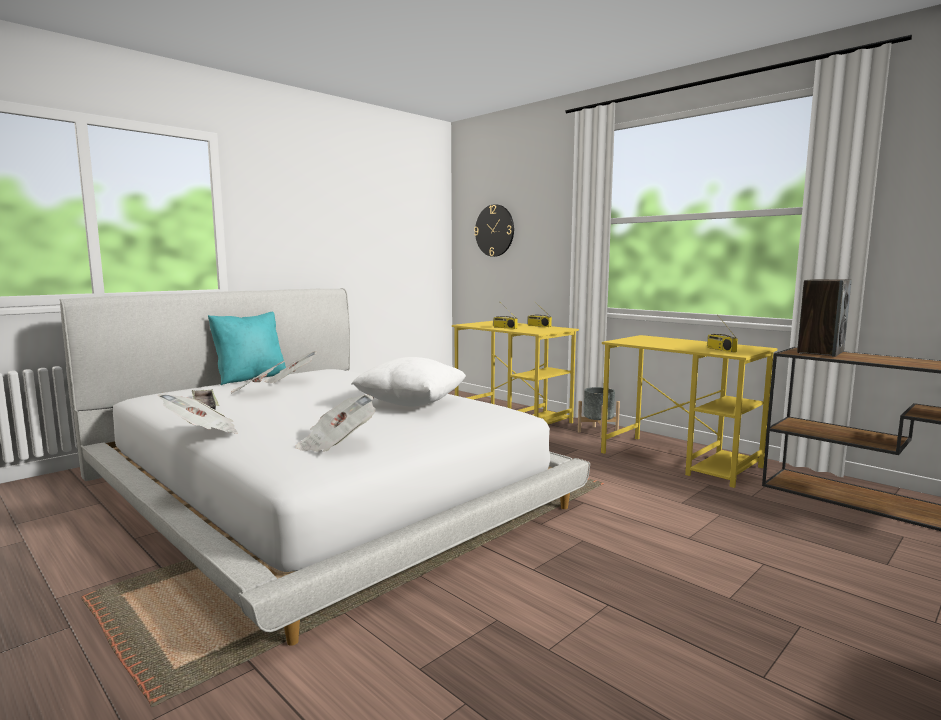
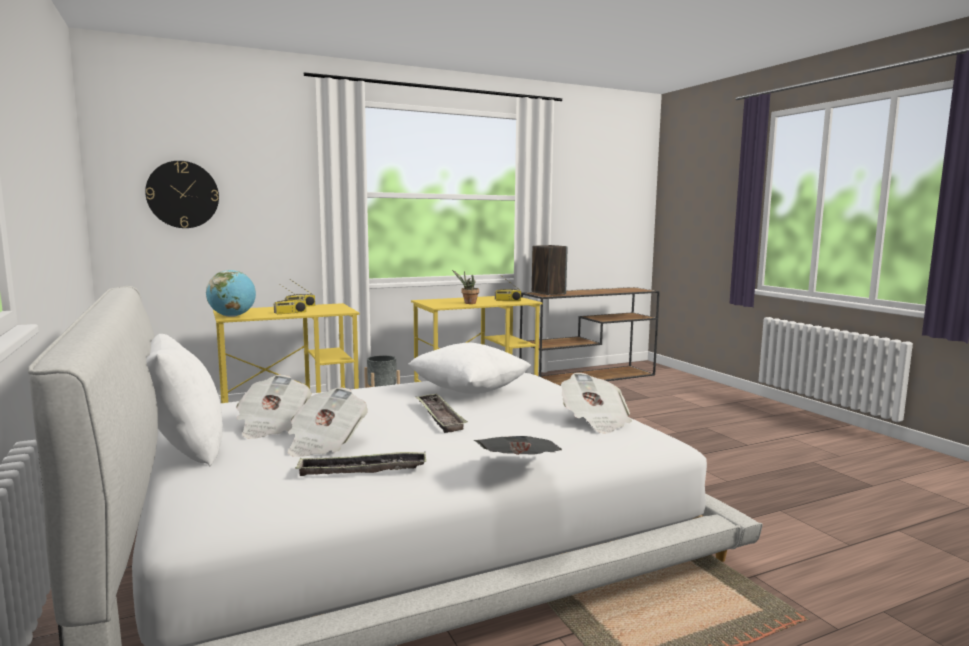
camera: 70 degrees left, 0 degrees up
(250, 378) = (186, 449): turquoise pillow -> white pillow
(325, 404) = (439, 417): none -> tray
(470, 324) = (232, 316): none -> globe
(660, 344) = (468, 303): none -> potted plant

